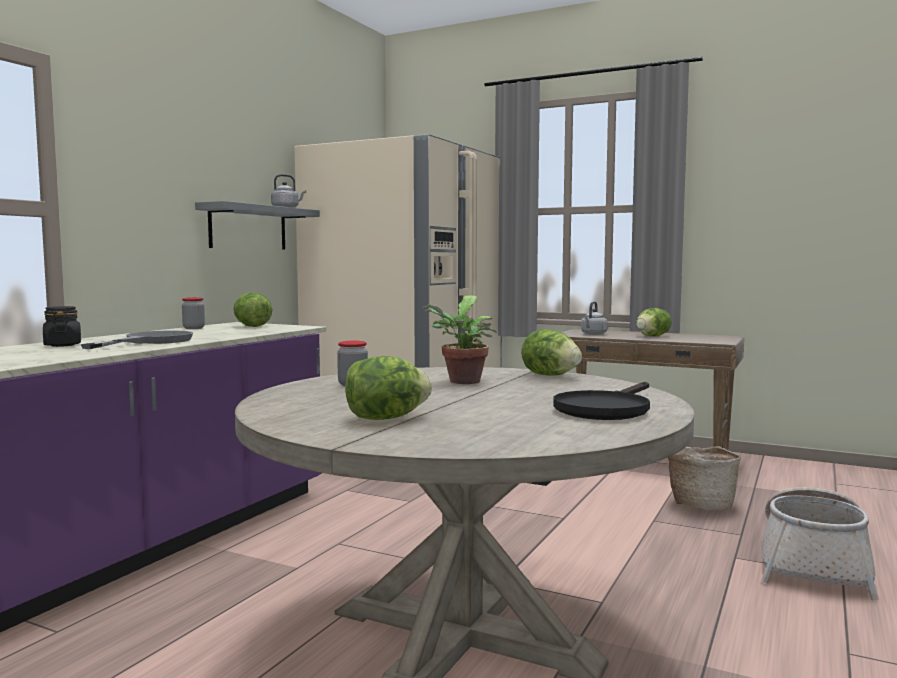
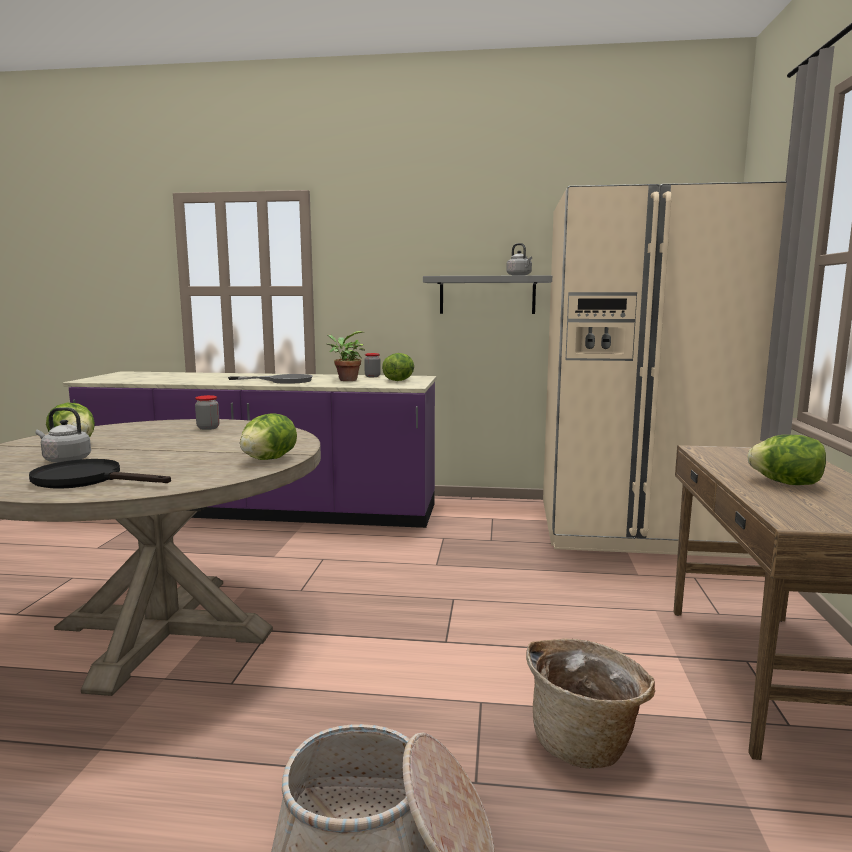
camera: 70 degrees right, 5 degrees up
(62, 345) = (258, 376): black jar -> none
(462, 382) = (223, 444): potted plant -> potted plant (345, 380)
(593, 334) = (743, 458): grey kettle -> grey kettle (65, 460)

